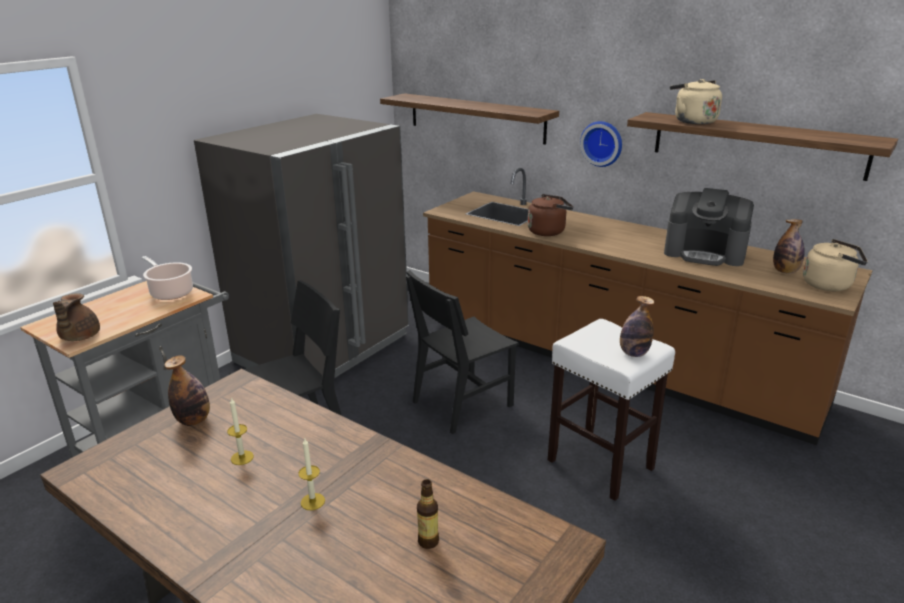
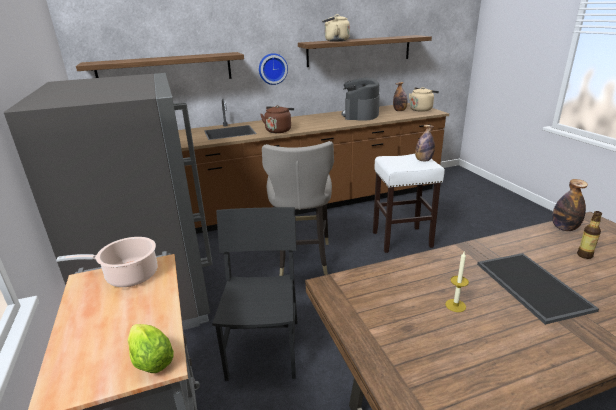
camera: 55 degrees left, 0 degrees up
(79, 337) = (150, 359): brown teapot -> lettuce
(193, 420) = (376, 321): bottle -> bottle (564, 228)
(312, 501) = (530, 285): candle -> tray
(462, 403) = (302, 259): black chair -> grey stool
(705, 253) = (360, 115): coffee machine -> coffee machine turned 135 degrees clockwise

